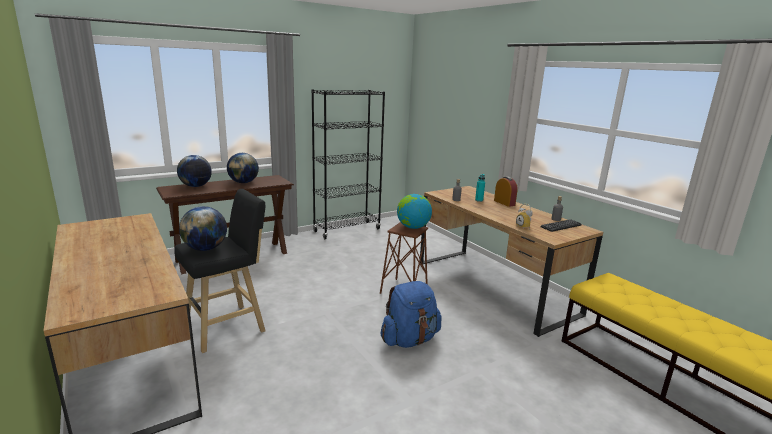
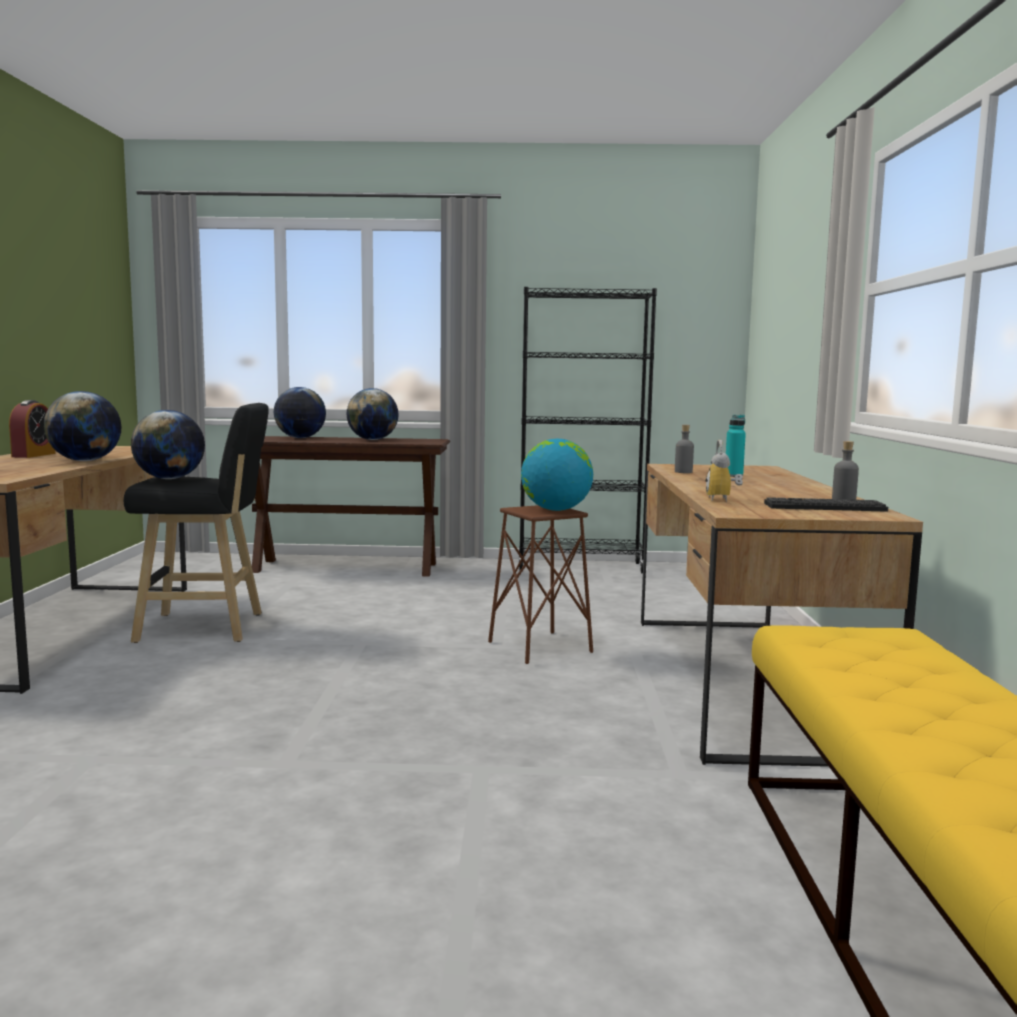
camera: 35 degrees right, 10 degrees down
(147, 250) = (85, 461): none -> globe
(410, 339) = (429, 701): blue backpack -> none
(504, 203) = (784, 481): alarm clock -> alarm clock (33, 455)

